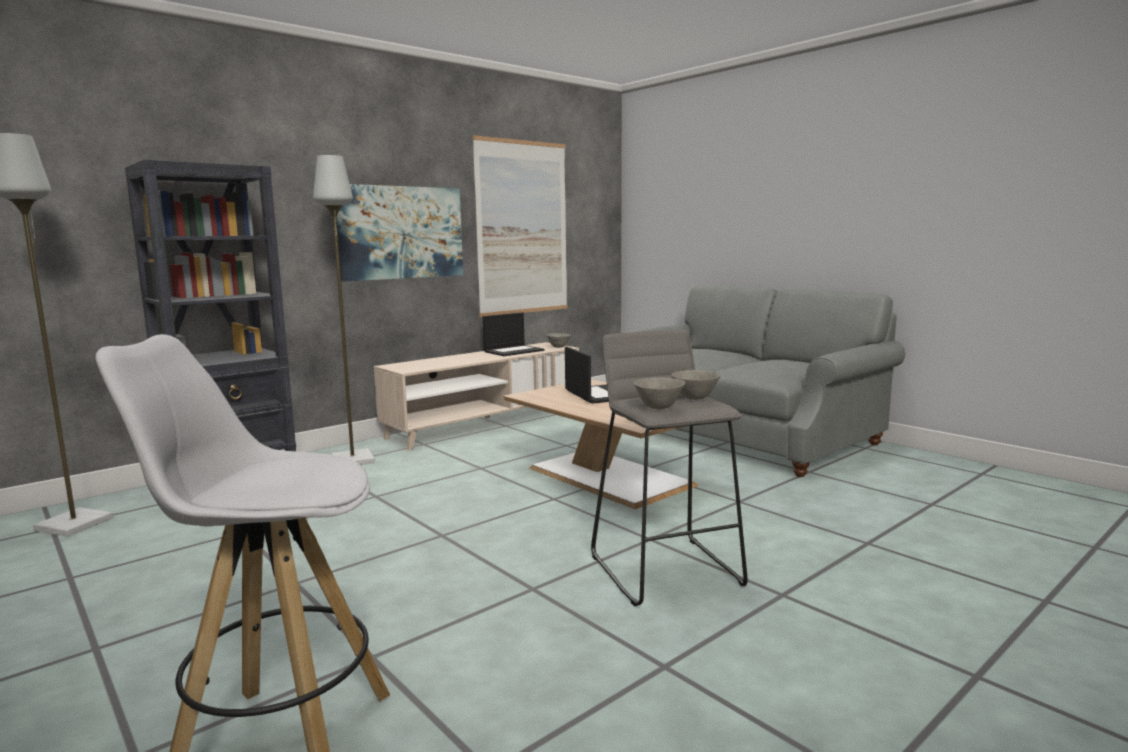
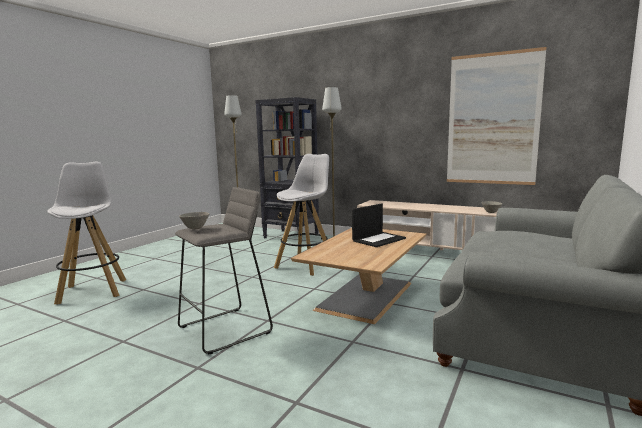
camera: 70 degrees right, 0 degrees up
(401, 232) = (395, 125): picture -> none
(438, 491) = (305, 265): none -> white stool
(514, 351) = (455, 208): laptop -> none
(694, 398) = (220, 231): grey bowl -> none

